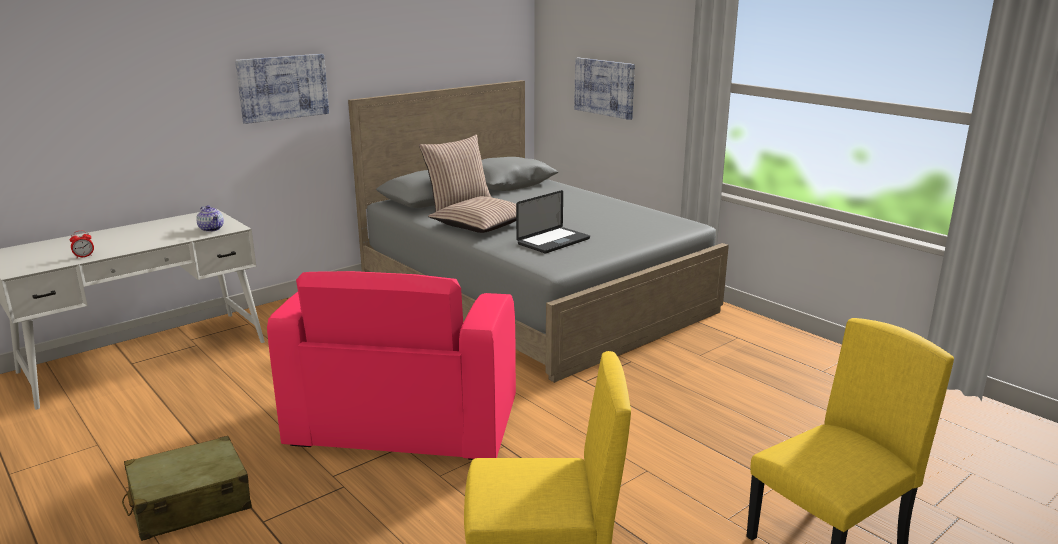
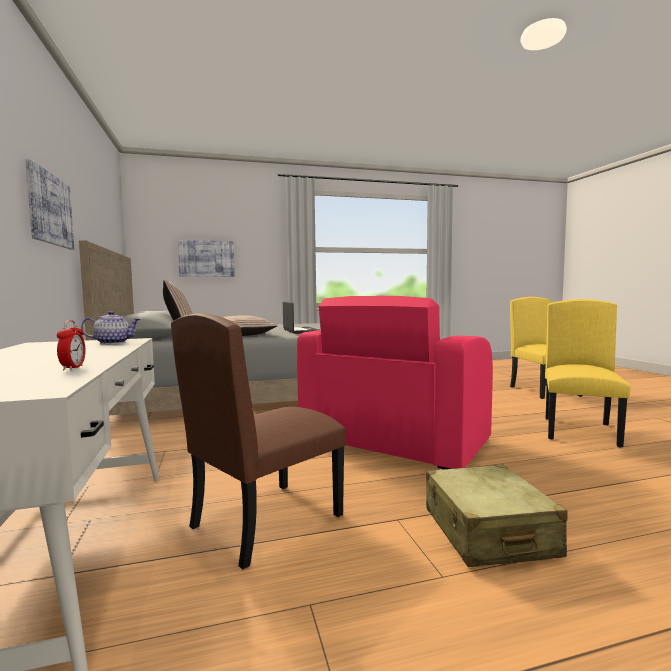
camera: 65 degrees left, 15 degrees down
(200, 403) = (266, 520): none -> brown chair
(404, 424) = (393, 441): pink armchair -> pink armchair turned 90 degrees clockwise

